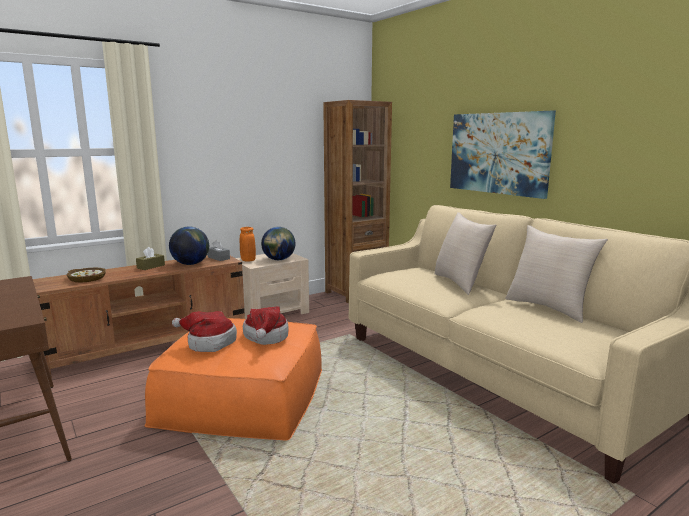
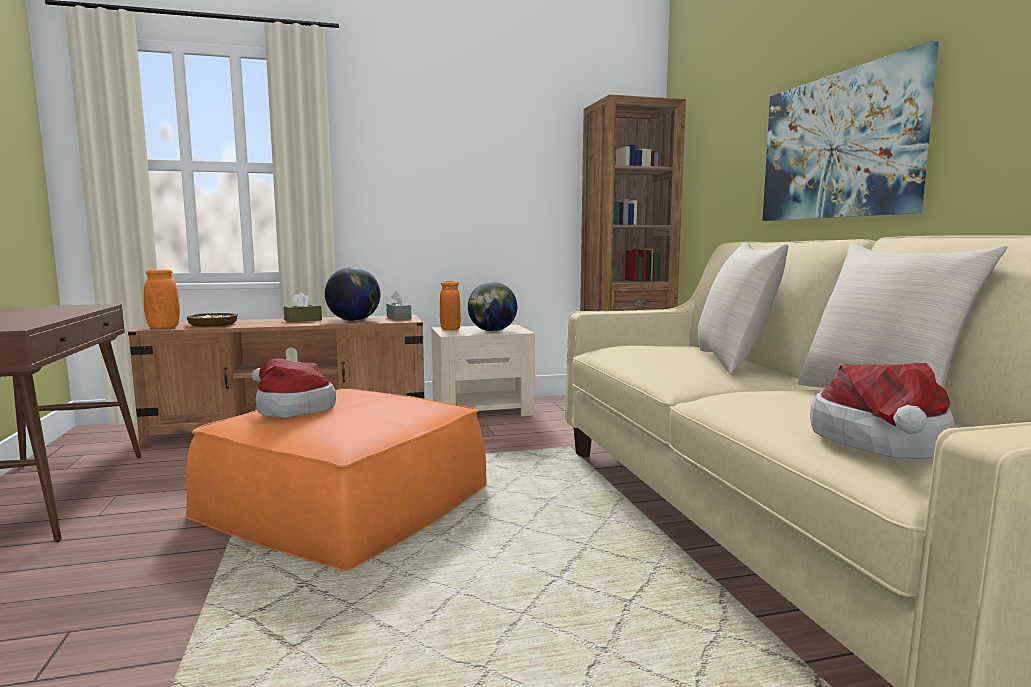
camera: 20 degrees right, 5 degrees down
(53, 286) = (164, 327): none -> orange vase
(265, 338) = (374, 411): hat -> hat (881, 444)

